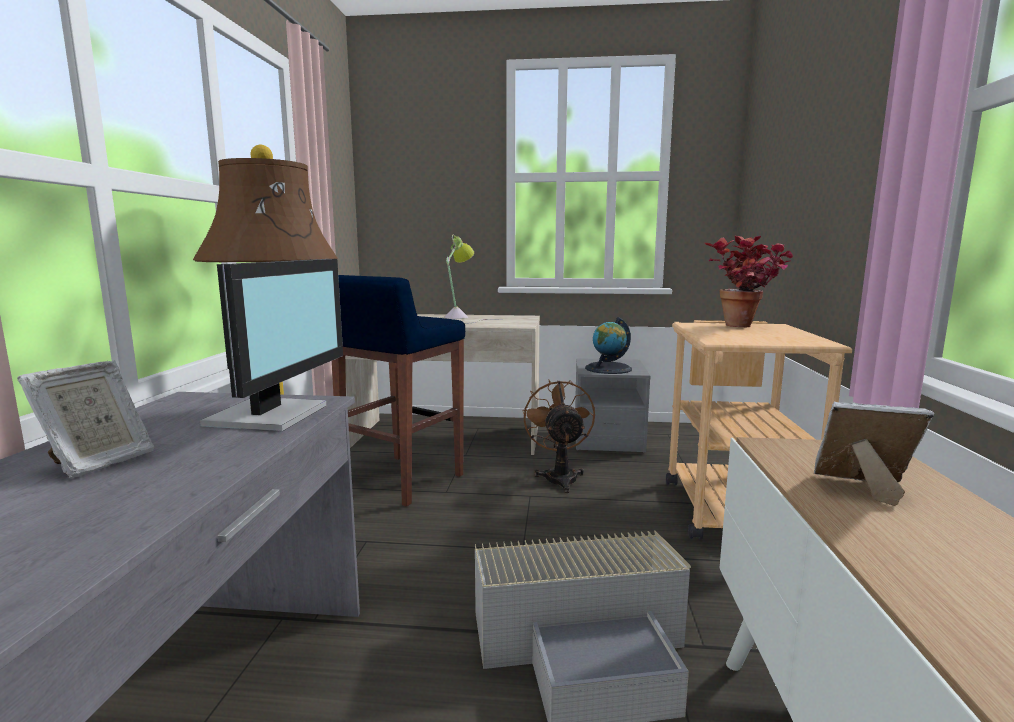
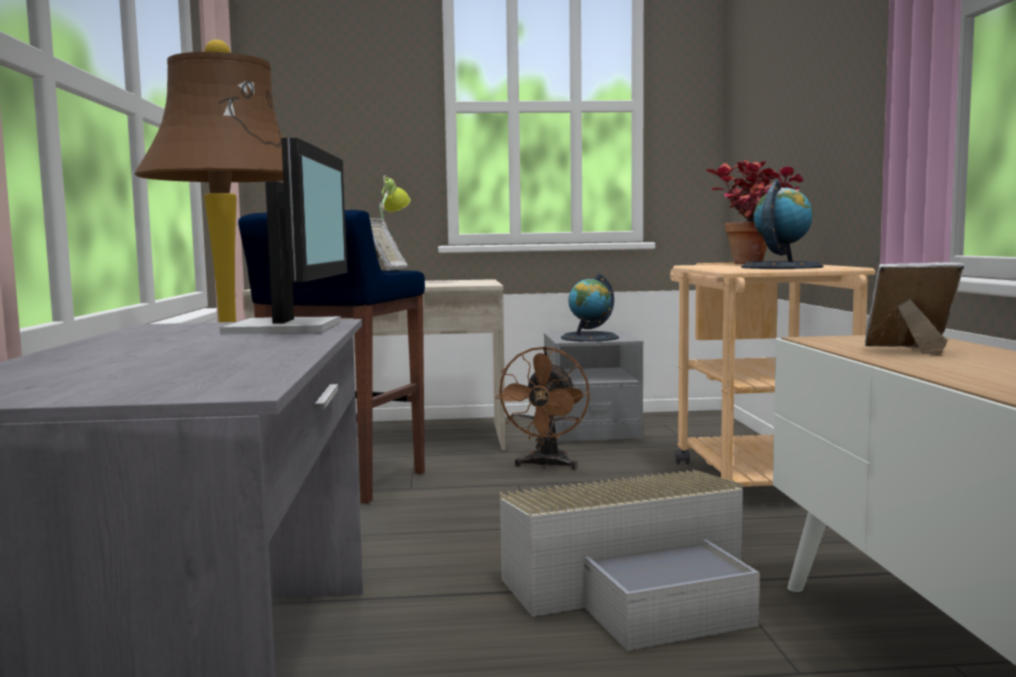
camera: 10 degrees left, 5 degrees down
(97, 462) = (152, 349): picture frame -> picture frame (385, 270)
(559, 476) = (546, 466): brown fan -> brown fan turned 150 degrees counterclockwise
(762, 338) = (781, 267): none -> globe

